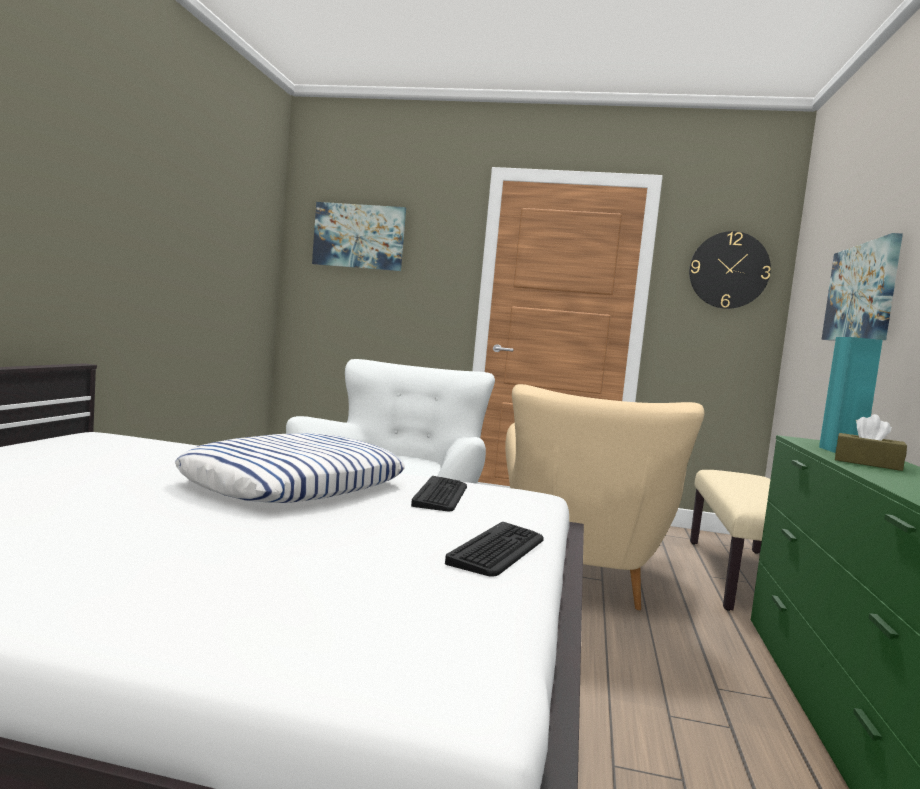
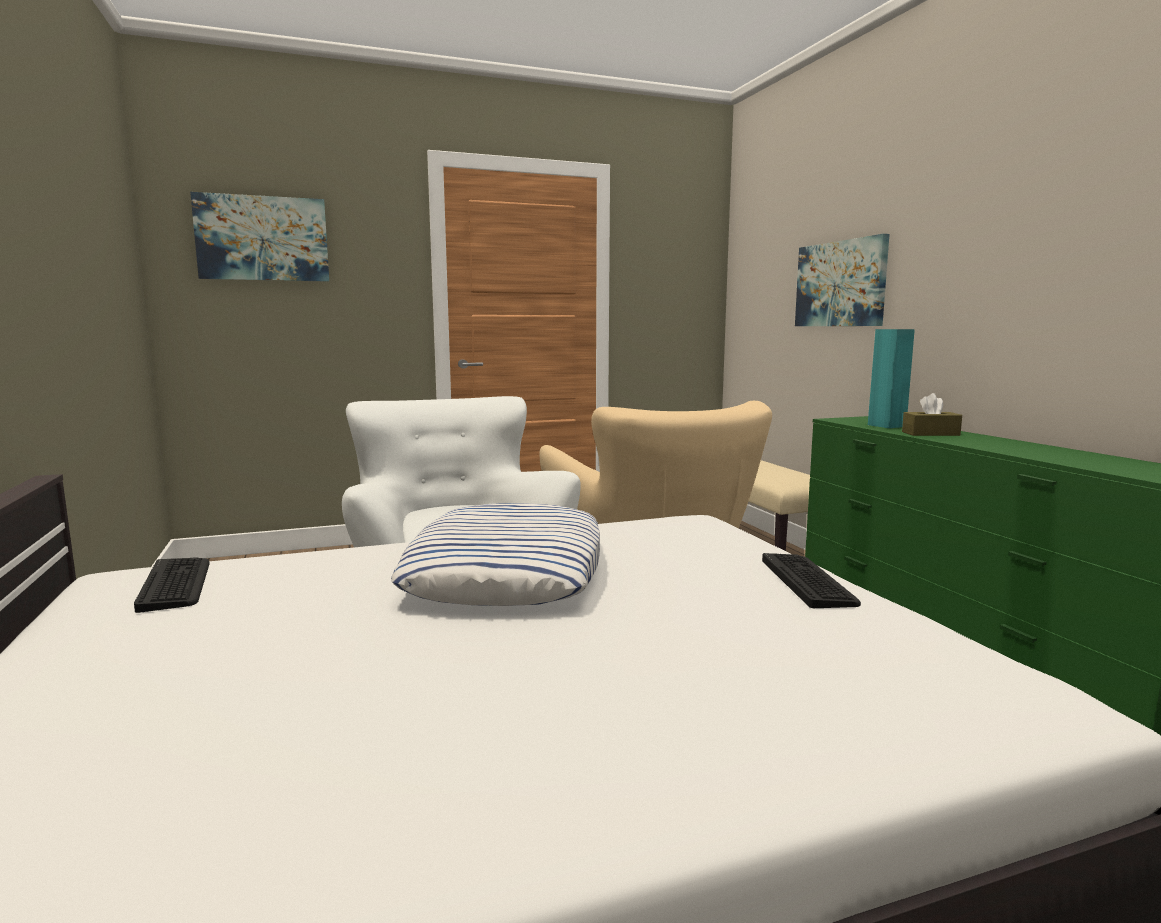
camera: 30 degrees left, 5 degrees up
(441, 495) = (644, 542): keyboard -> keyboard (176, 584)
(729, 270) = (677, 262): wall clock -> none

